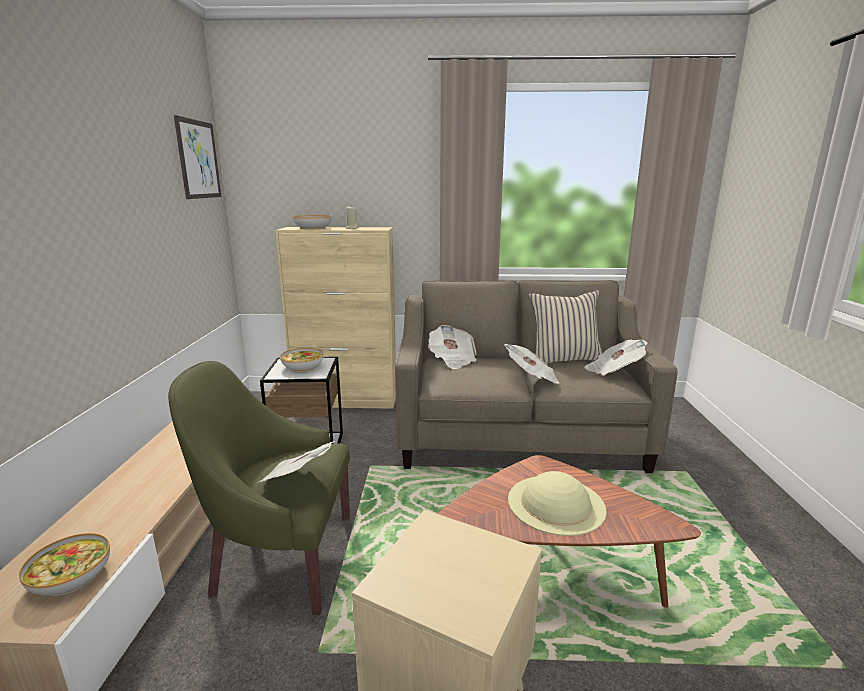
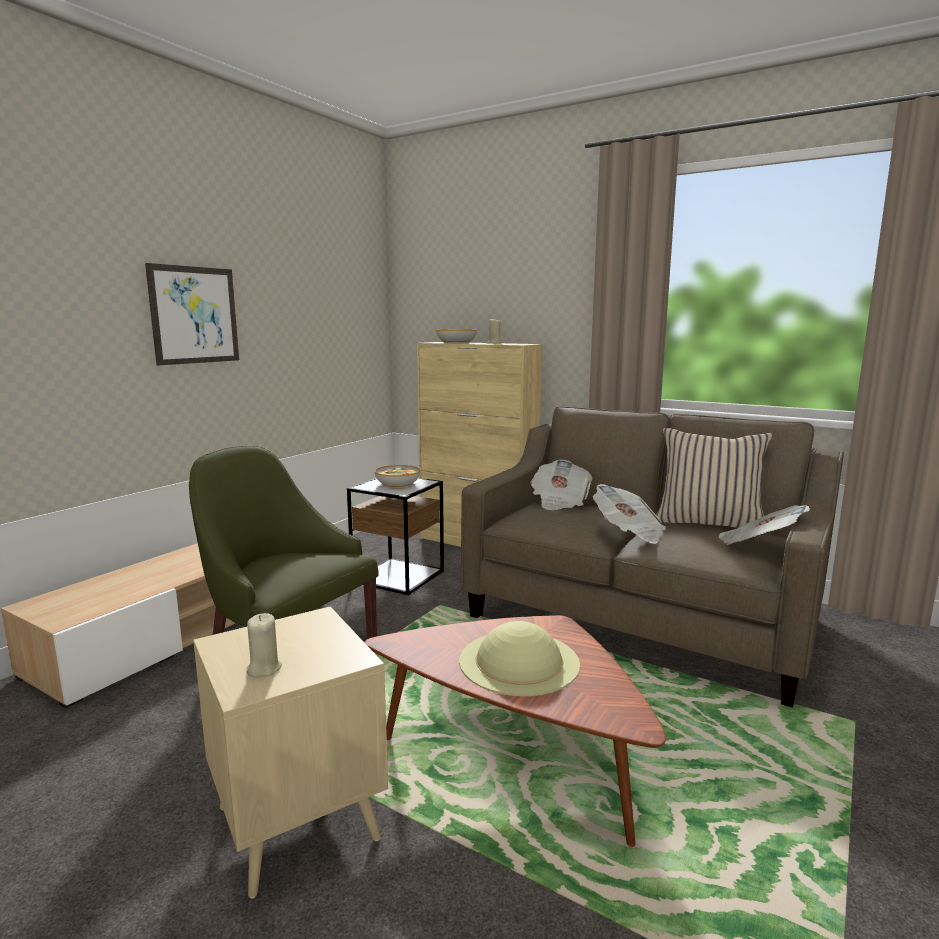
camera: 30 degrees right, 5 degrees down
(71, 576) = (102, 599): bowl -> none
(198, 159) = (356, 272): picture -> picture (195, 315)
(298, 479) = (290, 570): newspaper -> none
(462, 595) = (264, 668): none -> beige candle

